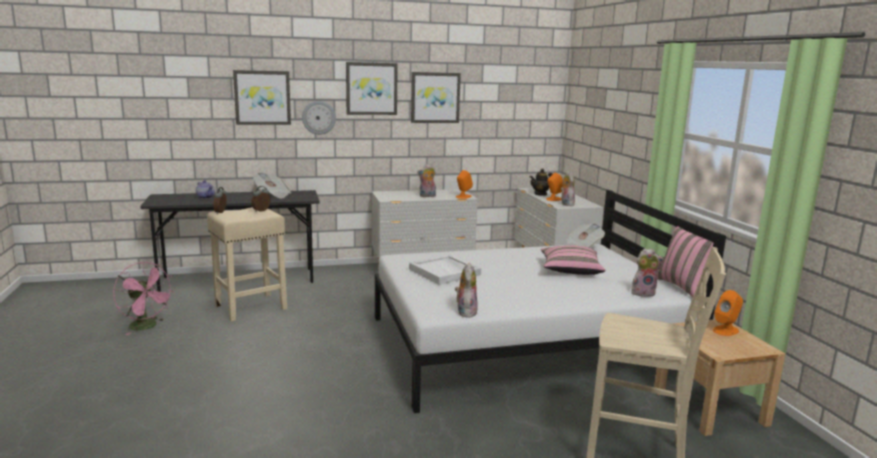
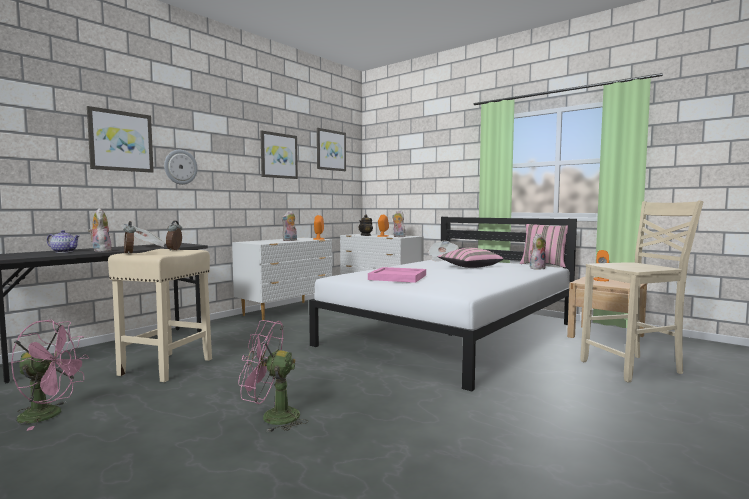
camera: 35 degrees left, 10 degrees down
(244, 377) = (272, 417): none -> pink fan
(371, 88) = (228, 142): picture -> picture (330, 150)
(445, 272) = (398, 277): white tray -> pink tray
(465, 312) = (477, 289): plush toy -> plush toy (100, 251)

